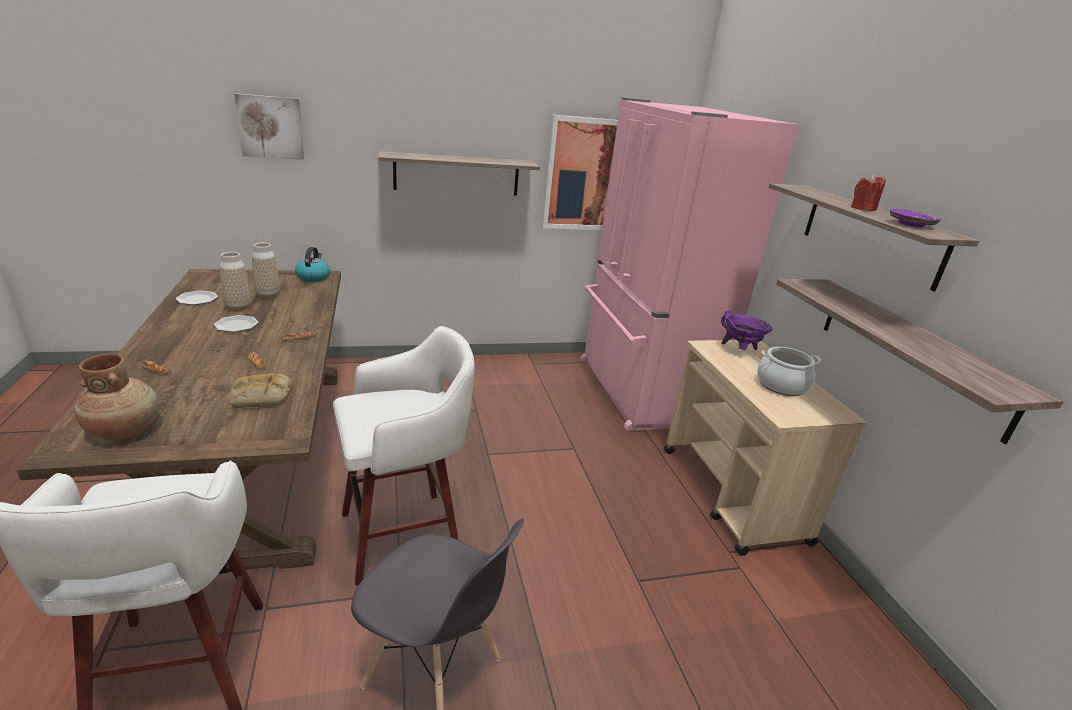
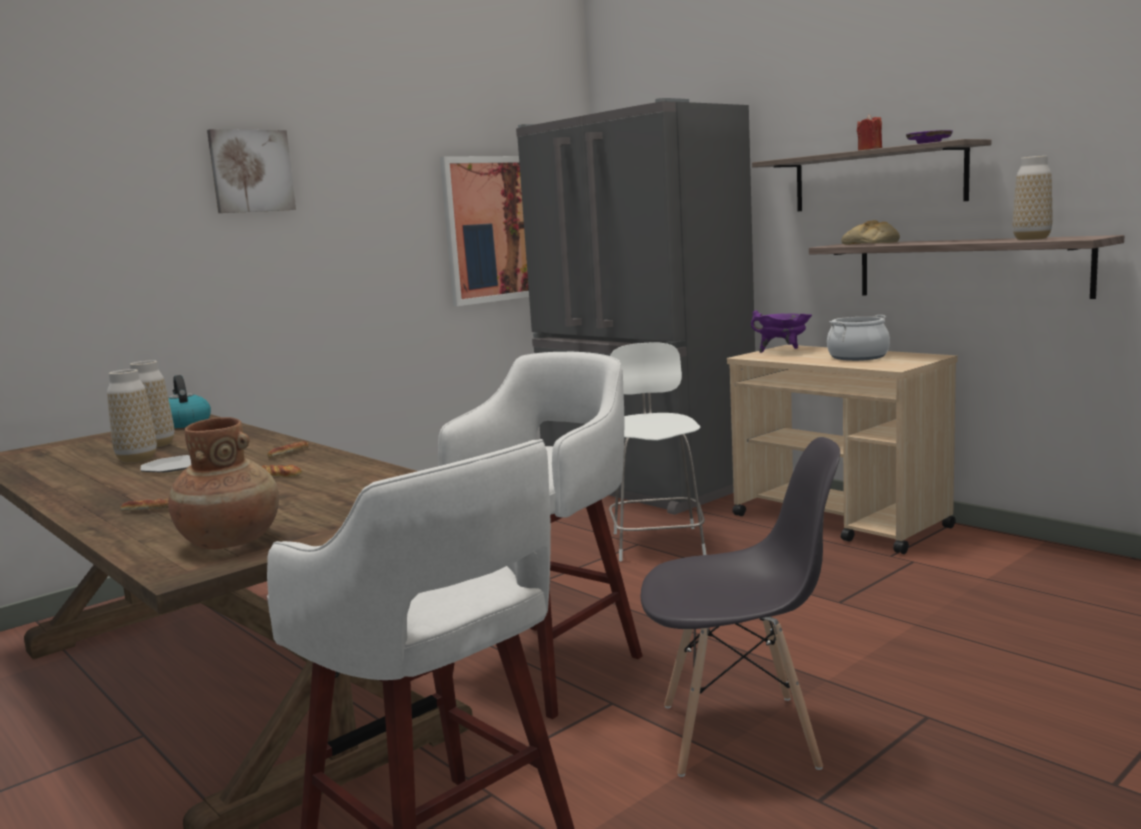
camera: 25 degrees left, 15 degrees down
(197, 299) = (54, 468): plate -> none
(260, 397) = (348, 487): bread -> bread (871, 243)
(271, 127) = (73, 213): picture -> picture (251, 171)
(457, 174) = (339, 249): shelf -> none
(587, 453) = (657, 542): none -> white chair
(638, 391) = (642, 485): pink fridge -> grey fridge
(956, 363) = (1031, 239): none -> vase

